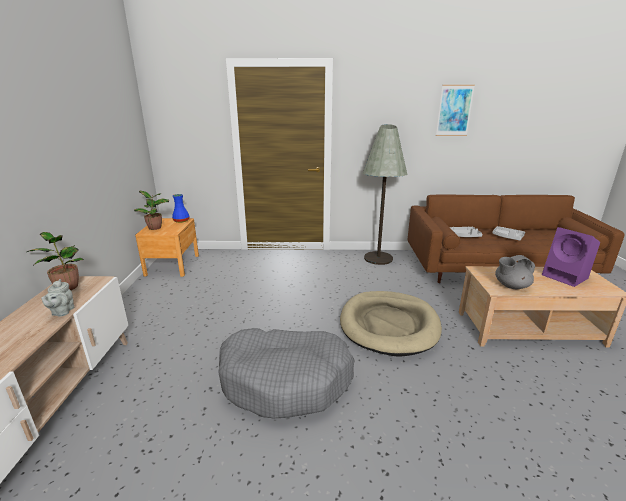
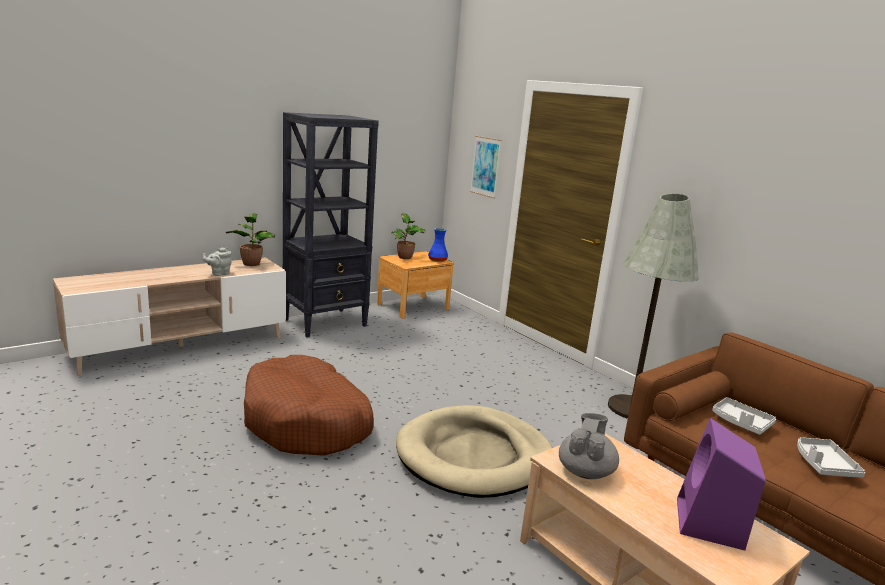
camera: 50 degrees right, 5 degrees down
(137, 309) = (326, 323): none -> black bookcase
(286, 380) = (307, 422): grey dog bed -> brown dog bed
(454, 110) = (825, 195): picture -> picture (485, 166)
(511, 286) = (585, 471): grey teapot -> grey teapot turned 75 degrees clockwise

